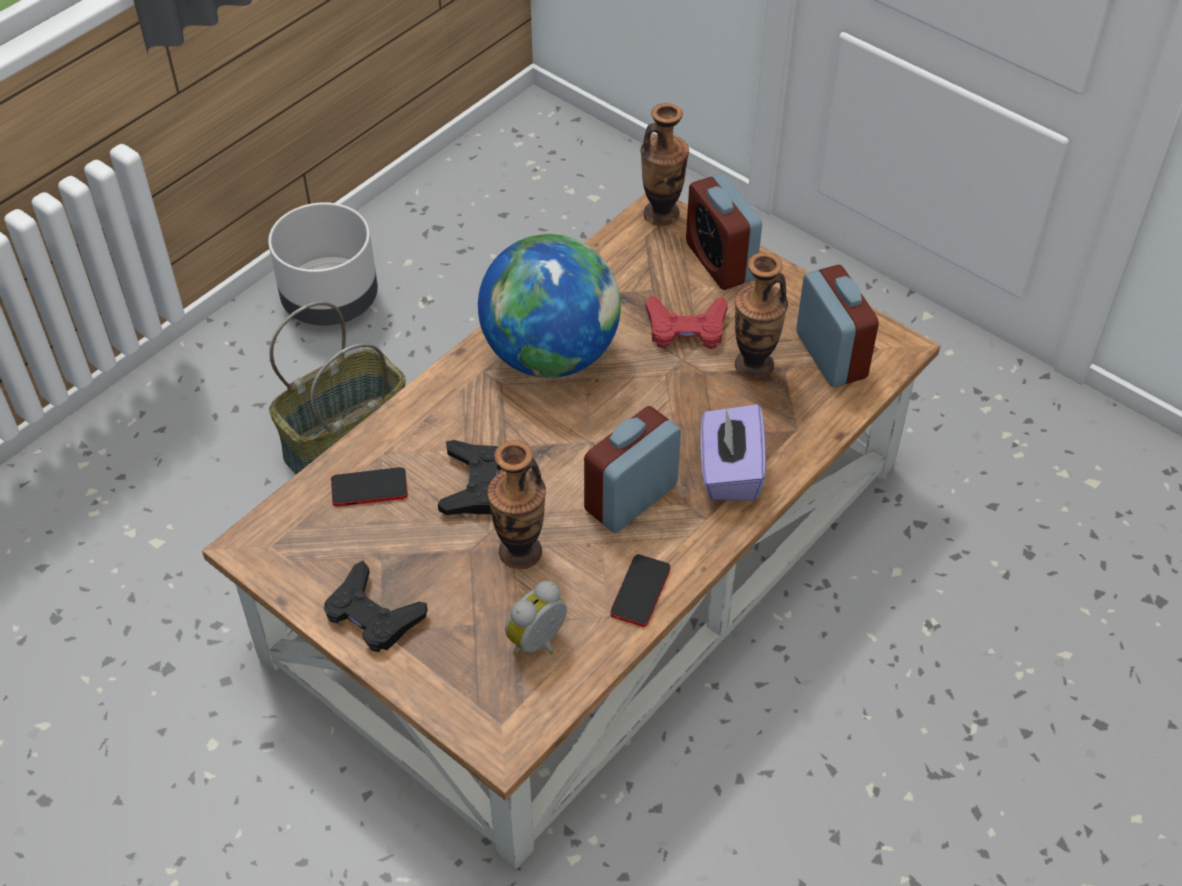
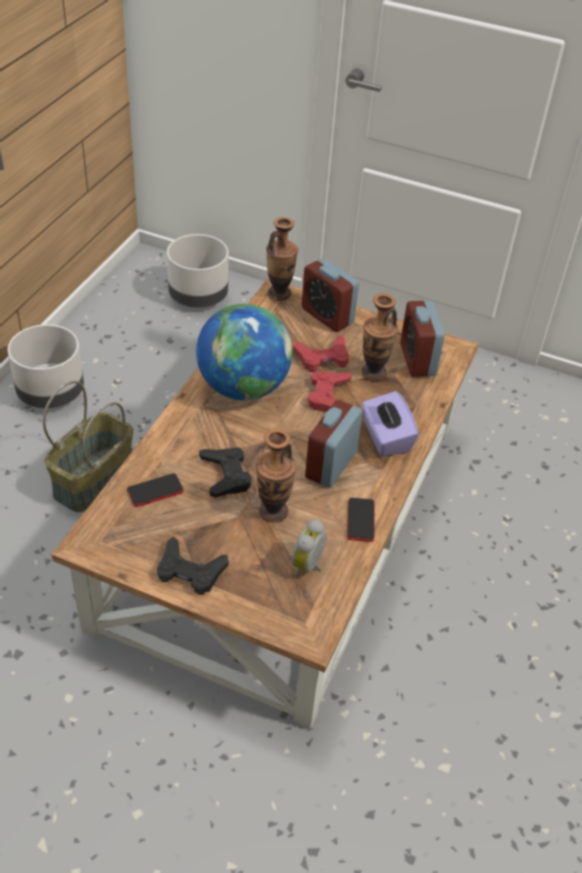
camera: 20 degrees left, 5 degrees down
(589, 185) = (198, 296): none -> grey planter
(671, 390) = (328, 396): none -> red game controller
(831, 355) = (417, 359): alarm clock -> alarm clock turned 150 degrees counterclockwise

